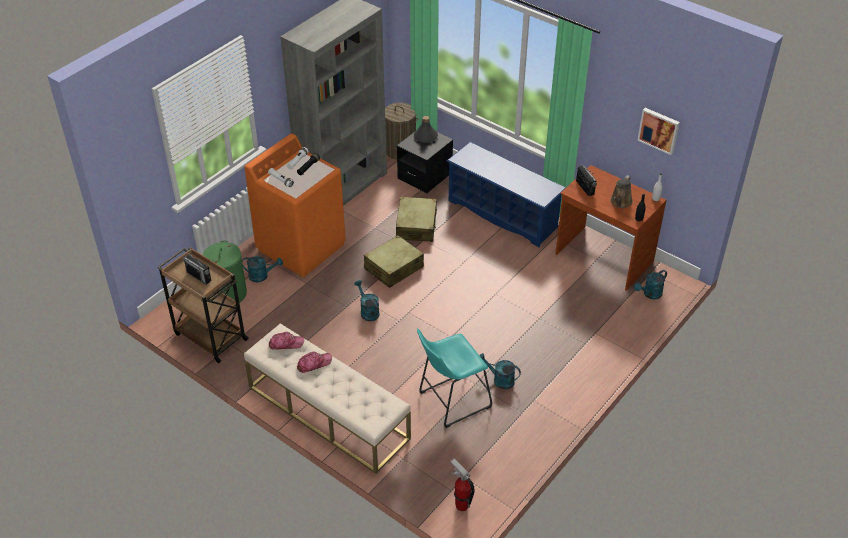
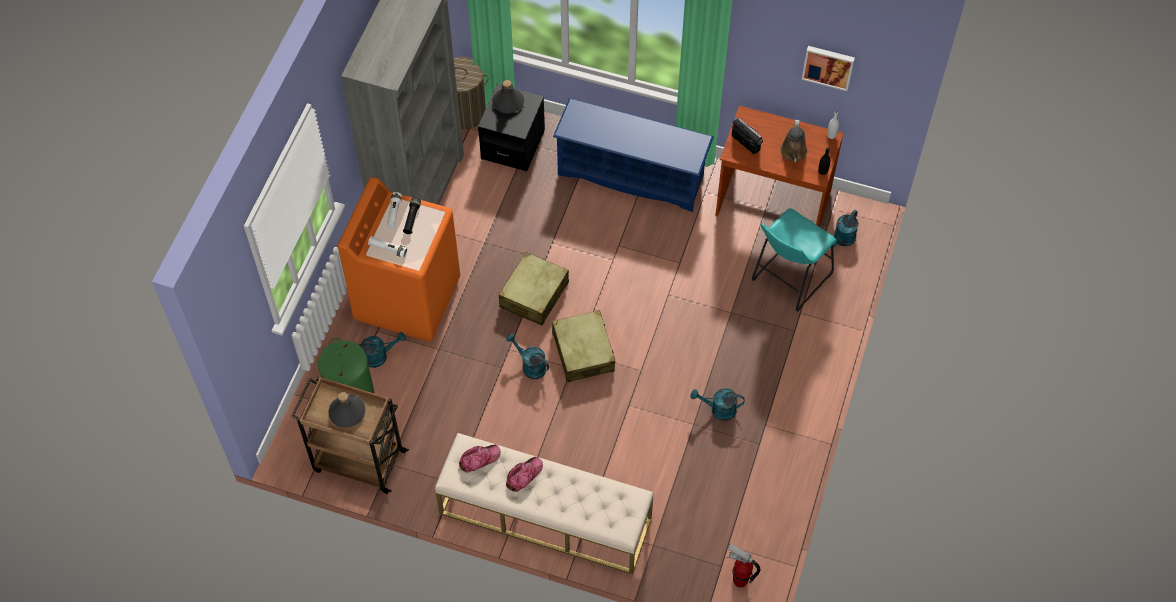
camera: 20 degrees left, 15 degrees up
(199, 276) = (347, 412): radio -> grey bottle
(416, 226) = (534, 224): beige suitcase -> beige suitcase (583, 352)
(451, 401) = (676, 455): turquoise stool -> turquoise stool (788, 279)

